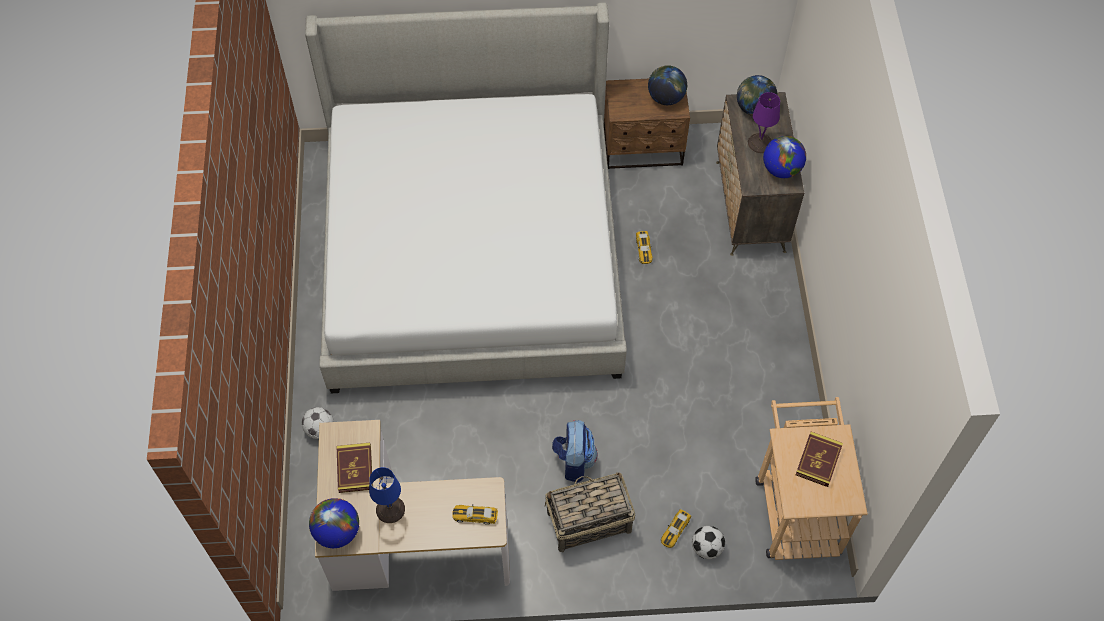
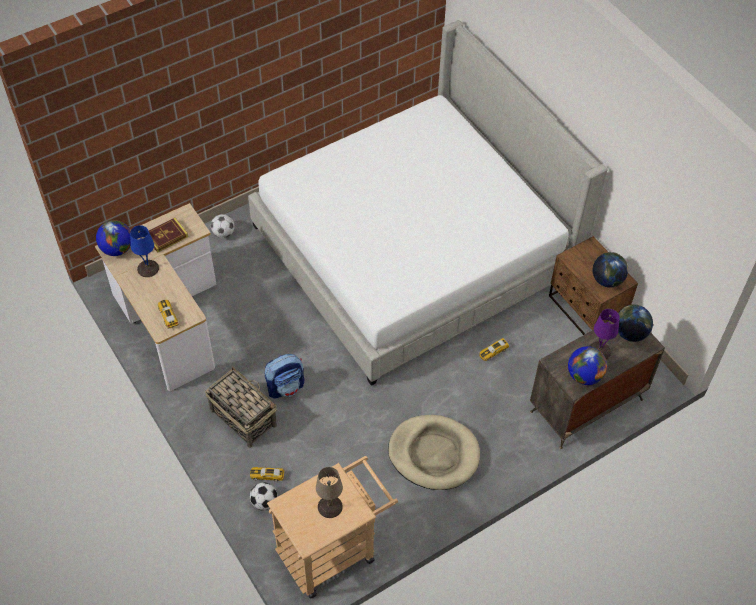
camera: 60 degrees right, 5 degrees down
(733, 362) = (434, 454): none -> beige dog bed
(818, 460) = (329, 506): book -> beige table lamp

